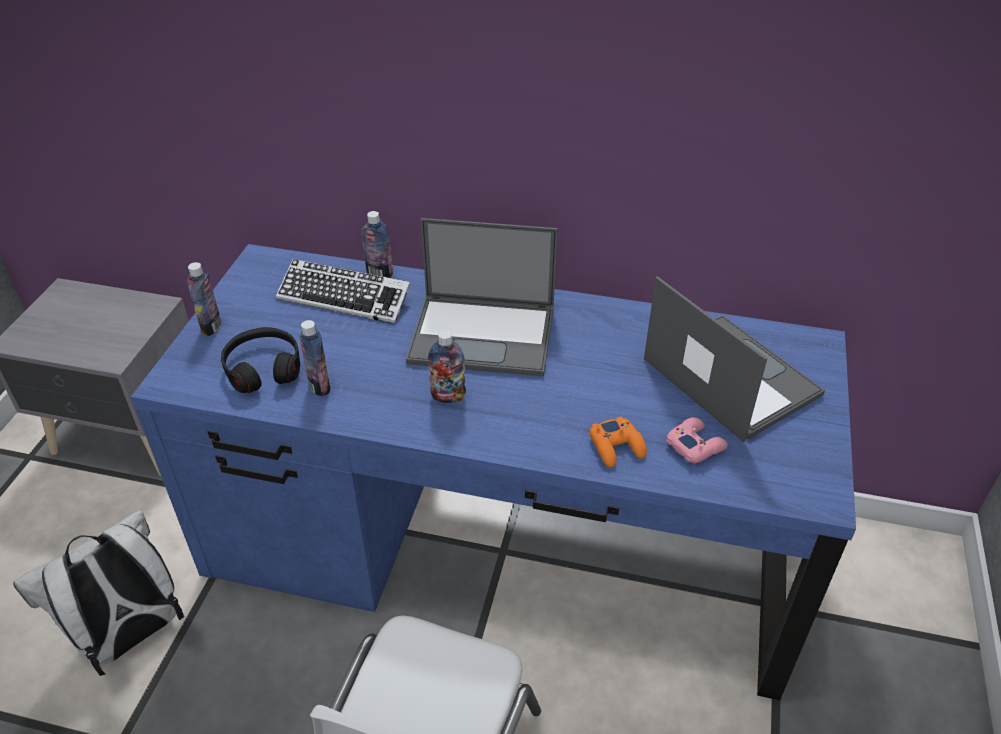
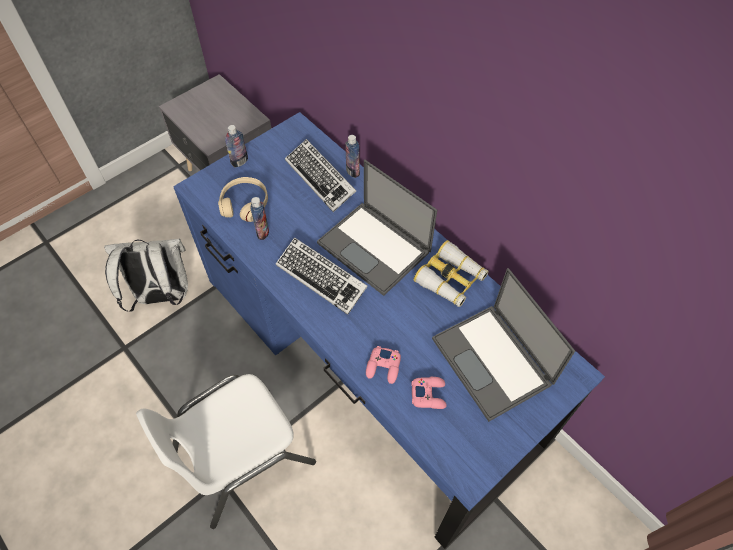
camera: 35 degrees right, 15 degrees up
(263, 368) = (245, 204): black headphones -> beige headphones
(448, 396) = (321, 278): bottle -> keyboard
(602, 323) = (450, 279): none -> binoculars
(617, 446) = (383, 367): orange game controller -> pink game controller
(728, 376) = (493, 362): laptop -> laptop turned 150 degrees clockwise

